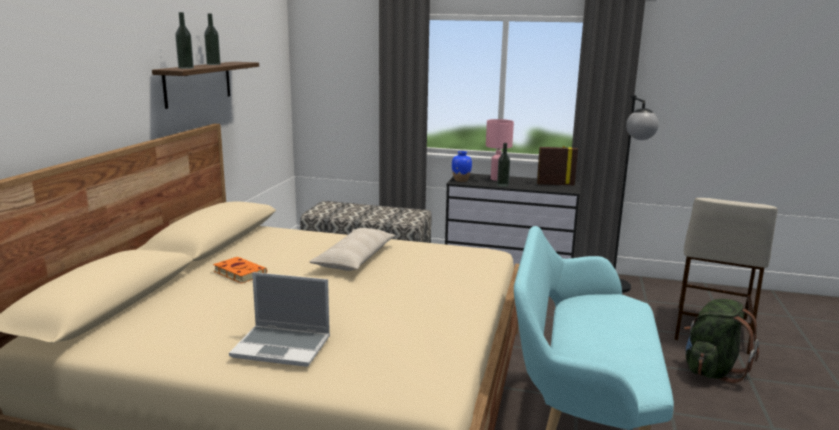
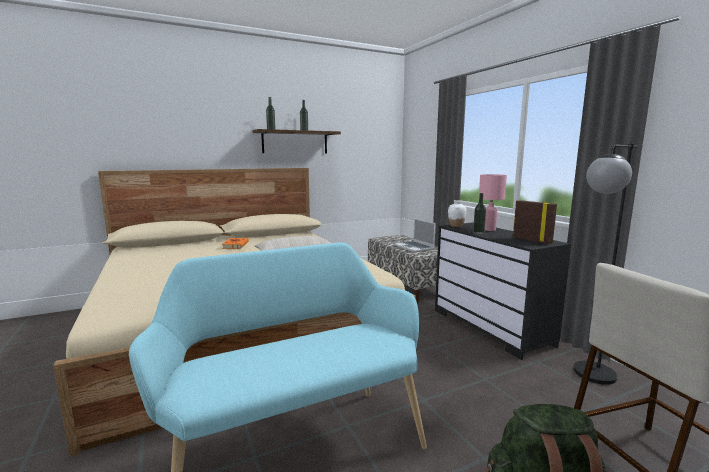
camera: 50 degrees right, 5 degrees down
(283, 347) = (141, 272): laptop -> laptop (415, 247)
(461, 180) = (456, 226): blue vase -> white vase

